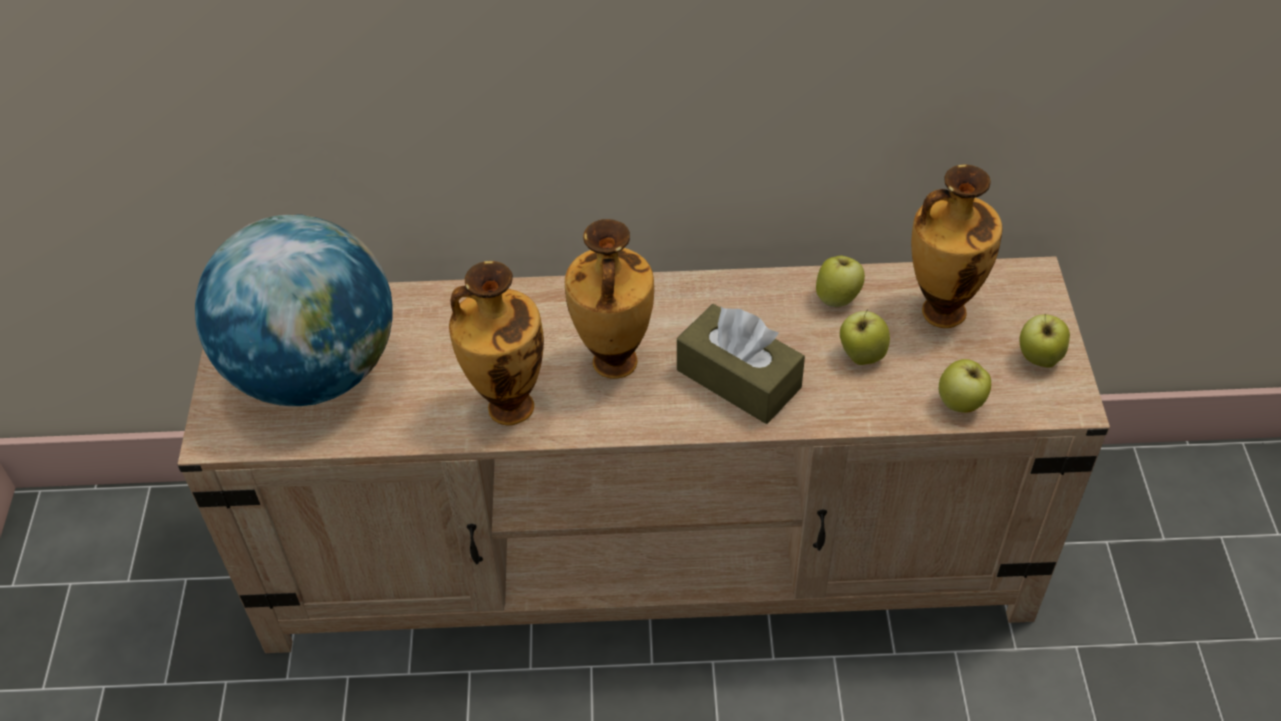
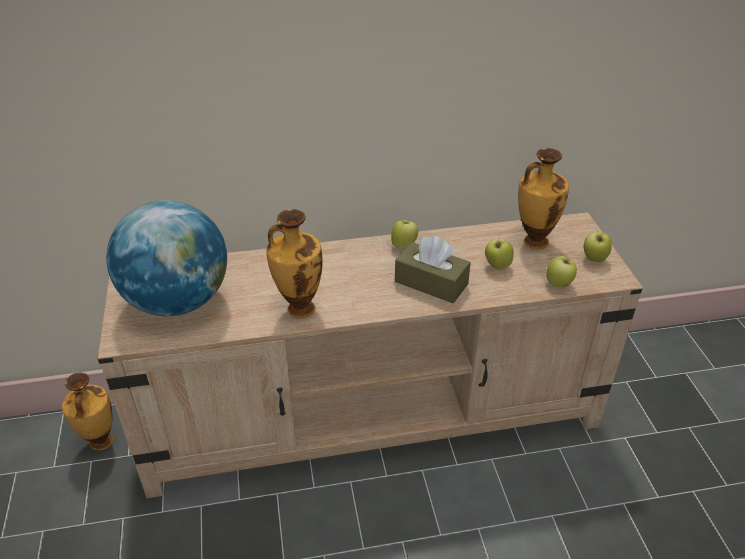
camera: 10 degrees left, 10 degrees down
(613, 364) = (357, 282): vase -> vase (100, 443)
(837, 298) = (476, 240): apple -> apple (404, 245)

